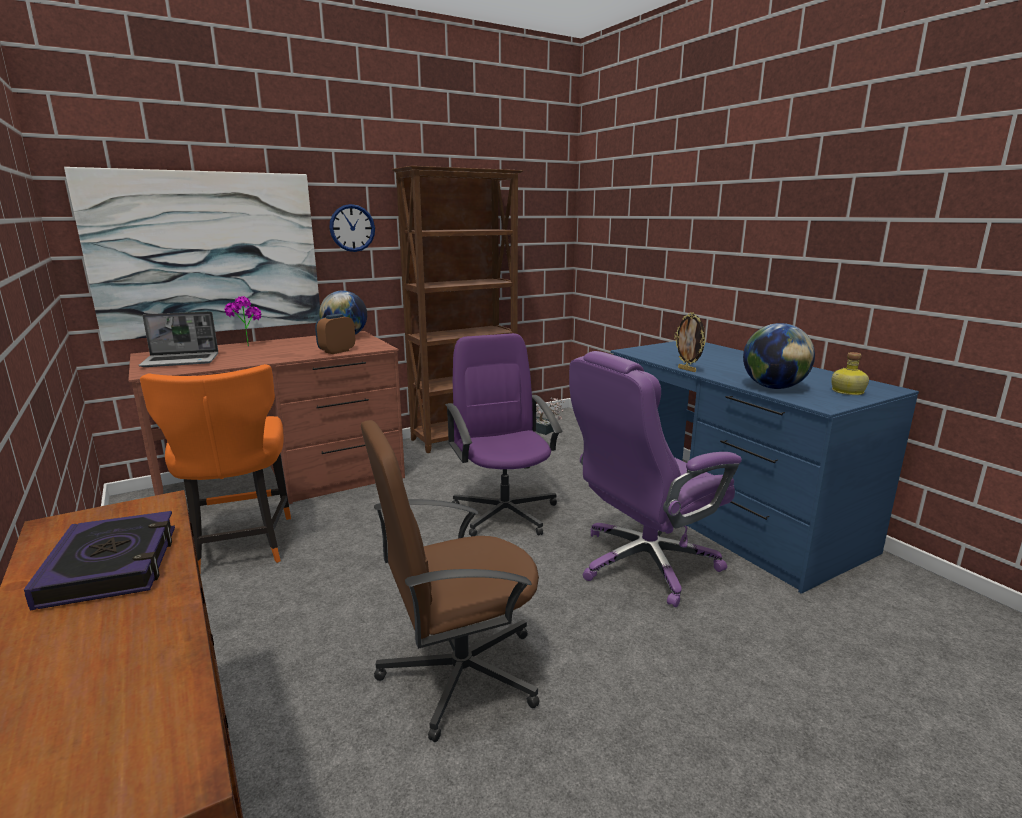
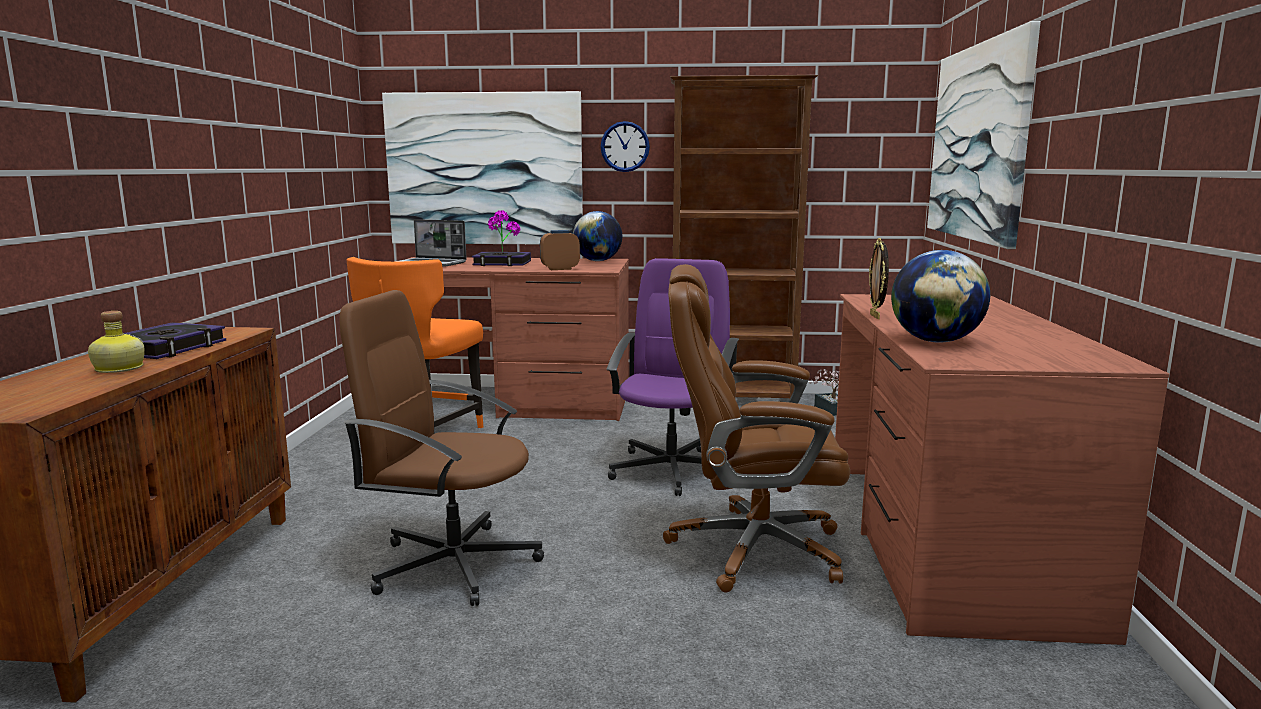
camera: 35 degrees right, 5 degrees down
(261, 351) = (502, 263): none -> book
(643, 563) = (751, 549): purple office chair -> brown office chair
(649, 228) = (978, 142): none -> picture
(727, 514) = (945, 540): blue desk -> brown desk
(847, 392) = (1033, 358): bottle -> bottle (117, 369)

